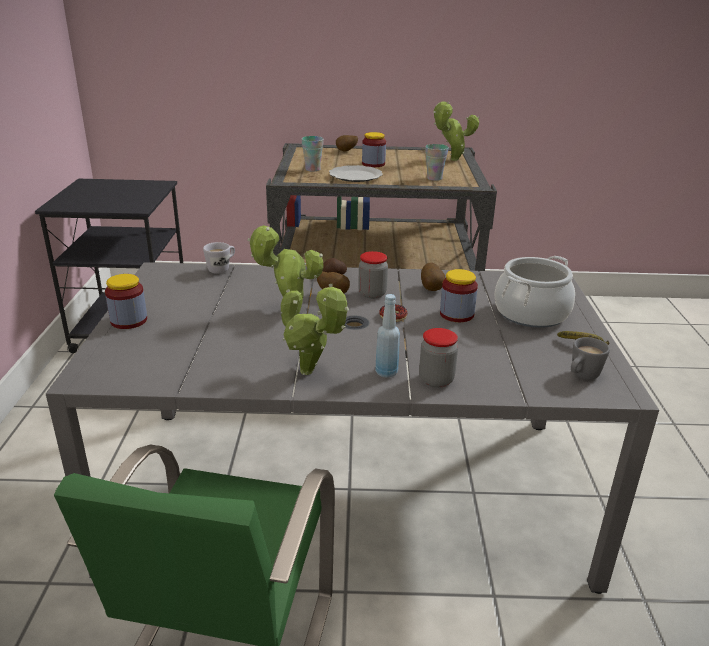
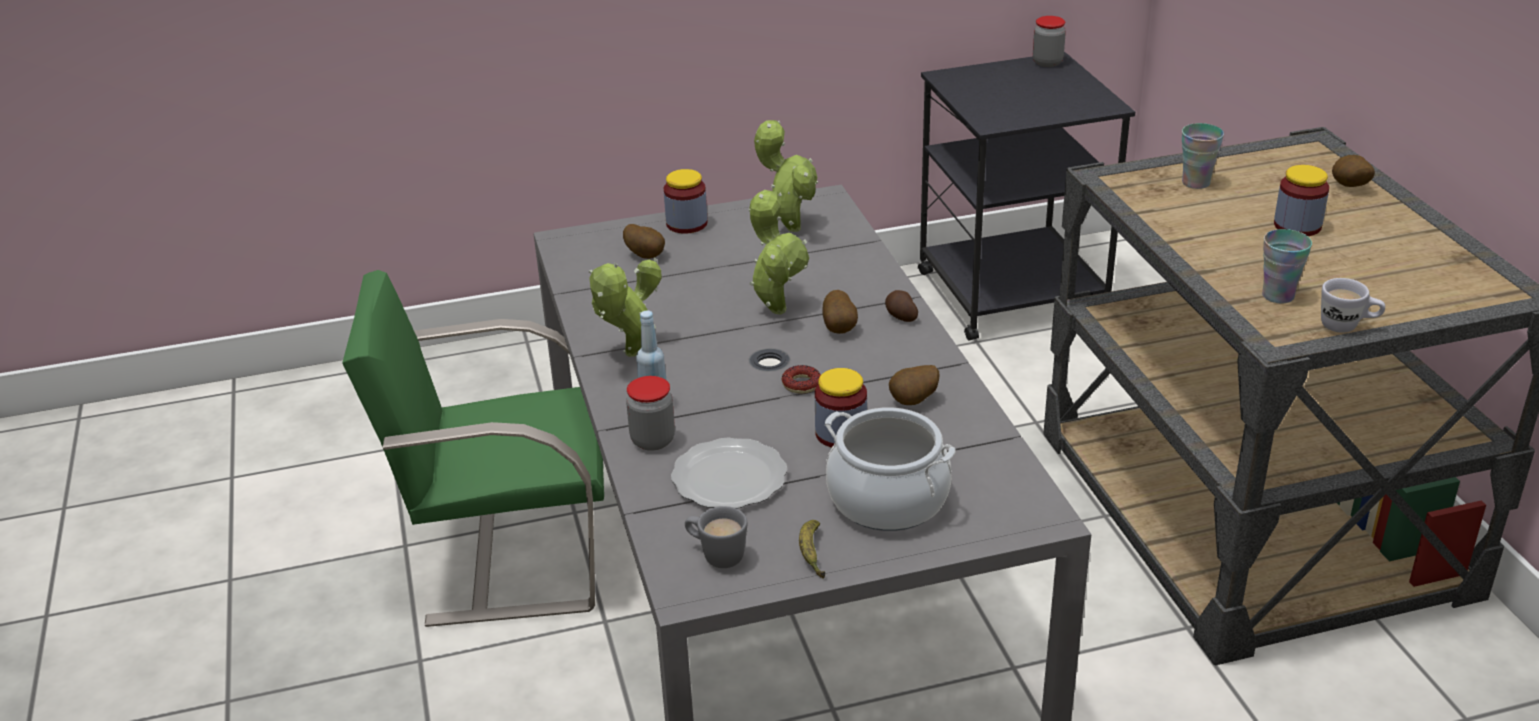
camera: 75 degrees right, 5 degrees up
(159, 344) = (646, 255): none -> potato
(222, 269) = (859, 236): white mug -> white mug (1347, 326)
(356, 176) = (1196, 224): plate -> plate (728, 479)
(372, 294) = (861, 356): jar -> jar (1047, 62)
(451, 160) = (1437, 296): potted plant -> potted plant (790, 227)

